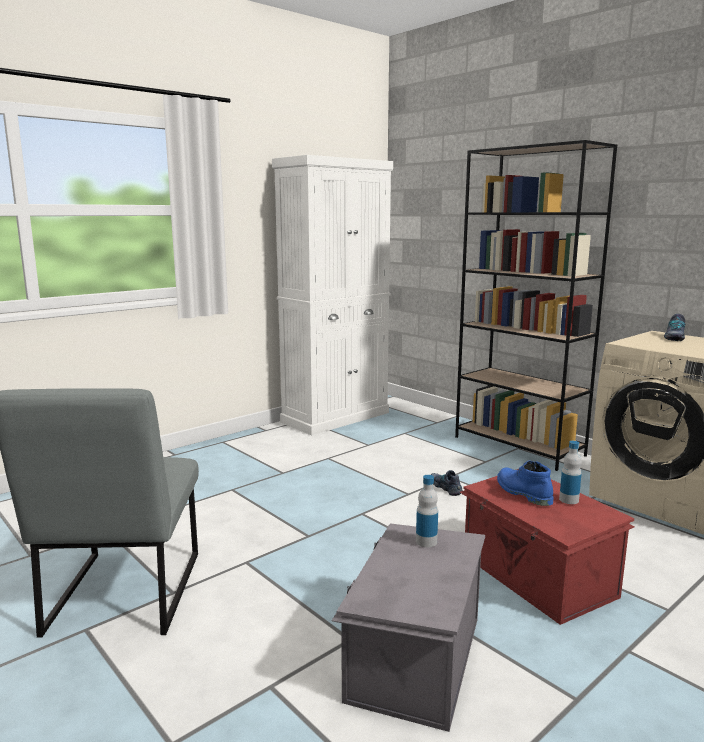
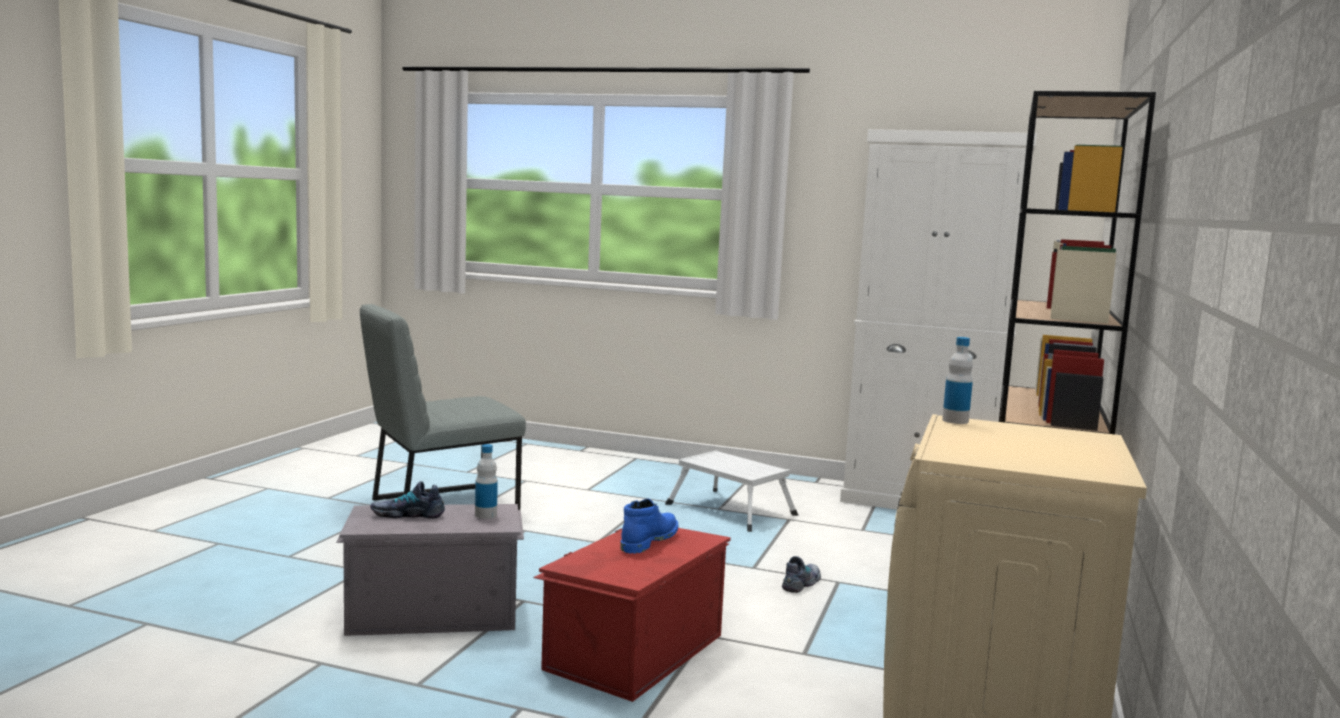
camera: 60 degrees right, 5 degrees down
(289, 469) = (731, 509): none -> white step ladder
(569, 500) = (652, 560): bottle -> bottle (955, 421)
(673, 337) = (1076, 441): shoe -> shoe (408, 514)

